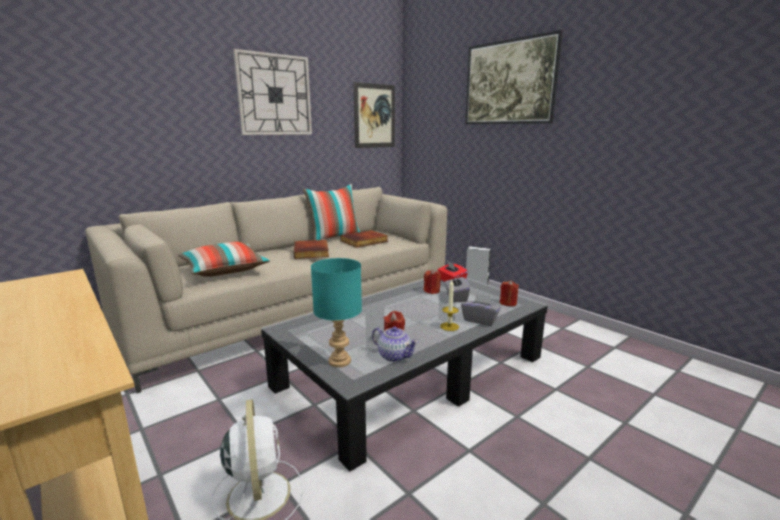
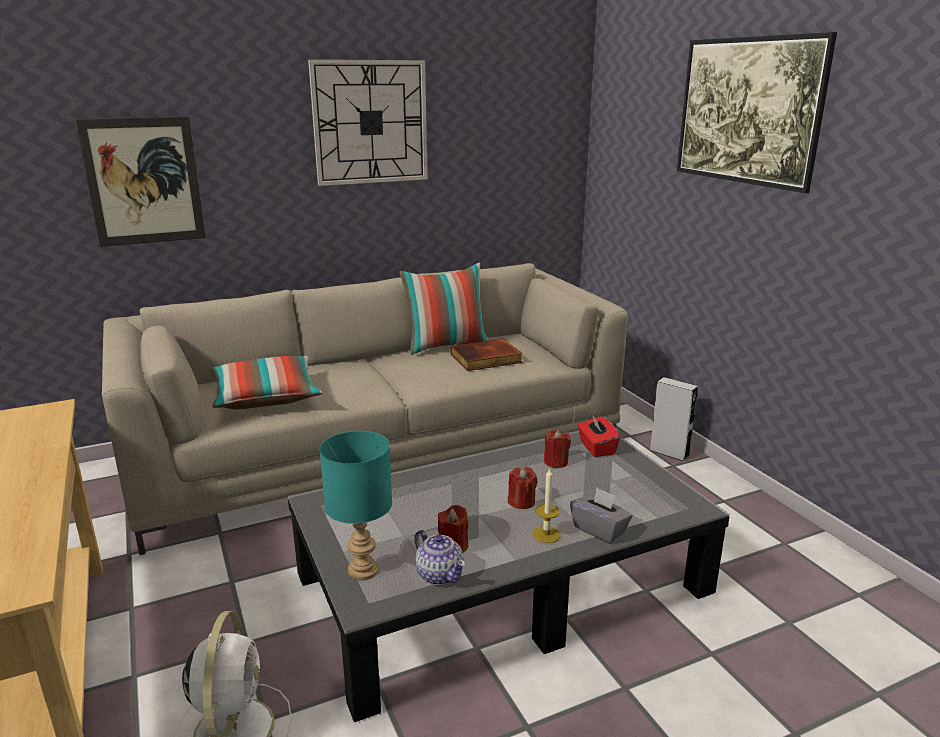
camera: 15 degrees right, 5 degrees up
(312, 252) = (399, 373): book -> none
(374, 116) = (538, 143): picture -> picture (144, 181)
(456, 297) = (587, 480): grey tissue box -> none
(508, 303) = (664, 502): red candle -> red candle (521, 502)

